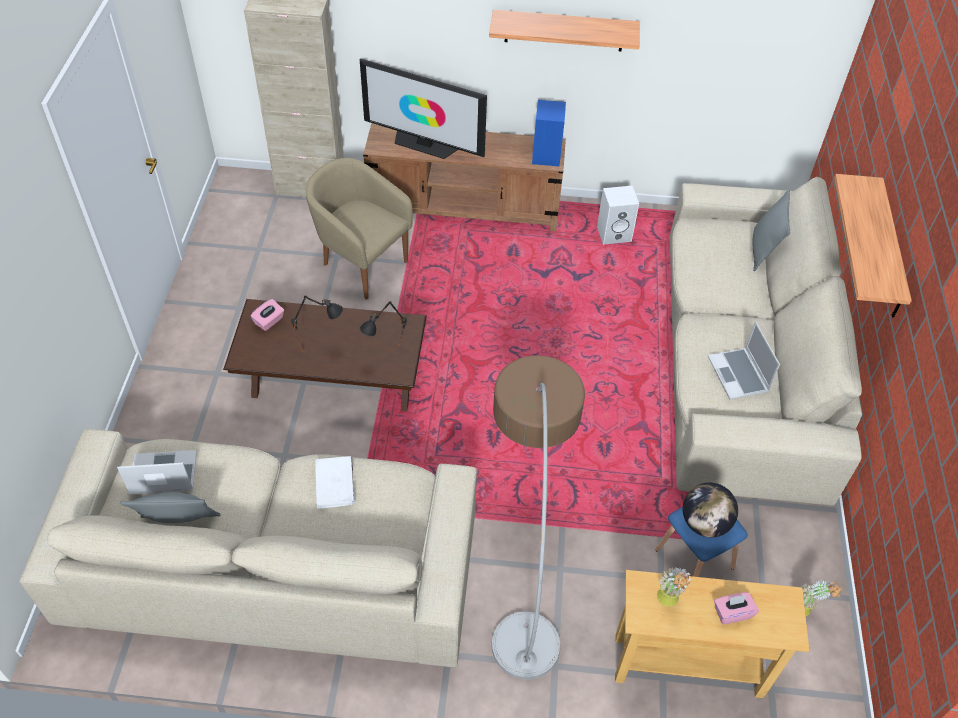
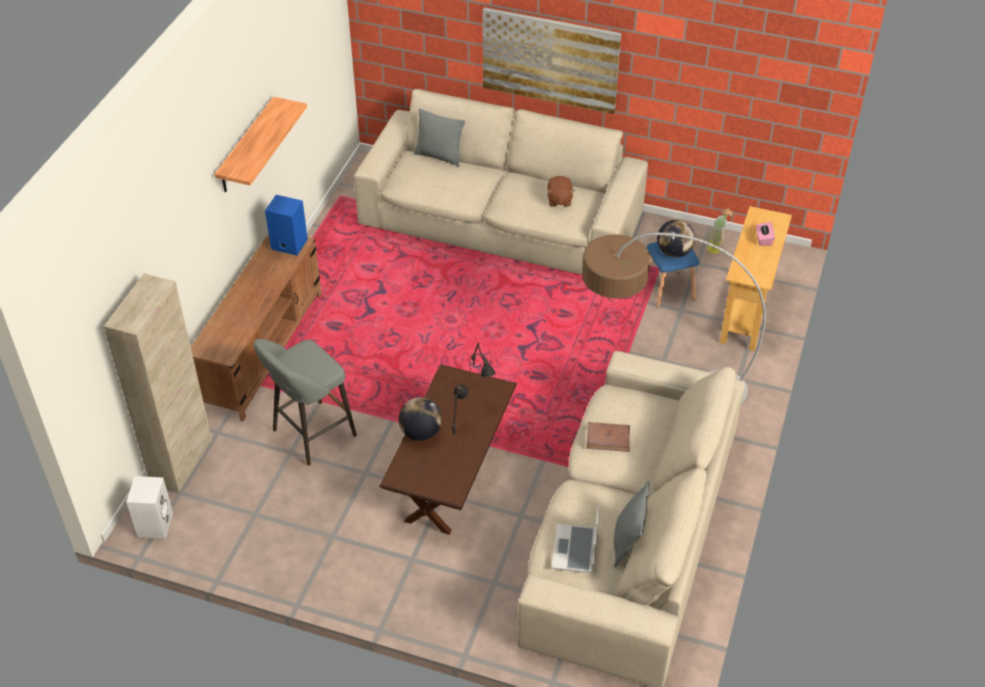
camera: 75 degrees left, 5 degrees down
(269, 321) = (415, 470): pink tissue box -> none
(322, 317) = (421, 432): none -> globe
(335, 484) = (608, 438): white book -> brown book
(361, 265) = (310, 435): beige armchair -> grey stool
(424, 144) = (238, 321): television -> none
(614, 234) = (339, 257): white speaker -> white speaker (154, 523)
(668, 602) = (752, 265): potted plant -> none
(739, 375) = (559, 200): laptop -> brown plush toy
(889, 250) = (550, 60): shelf -> picture

